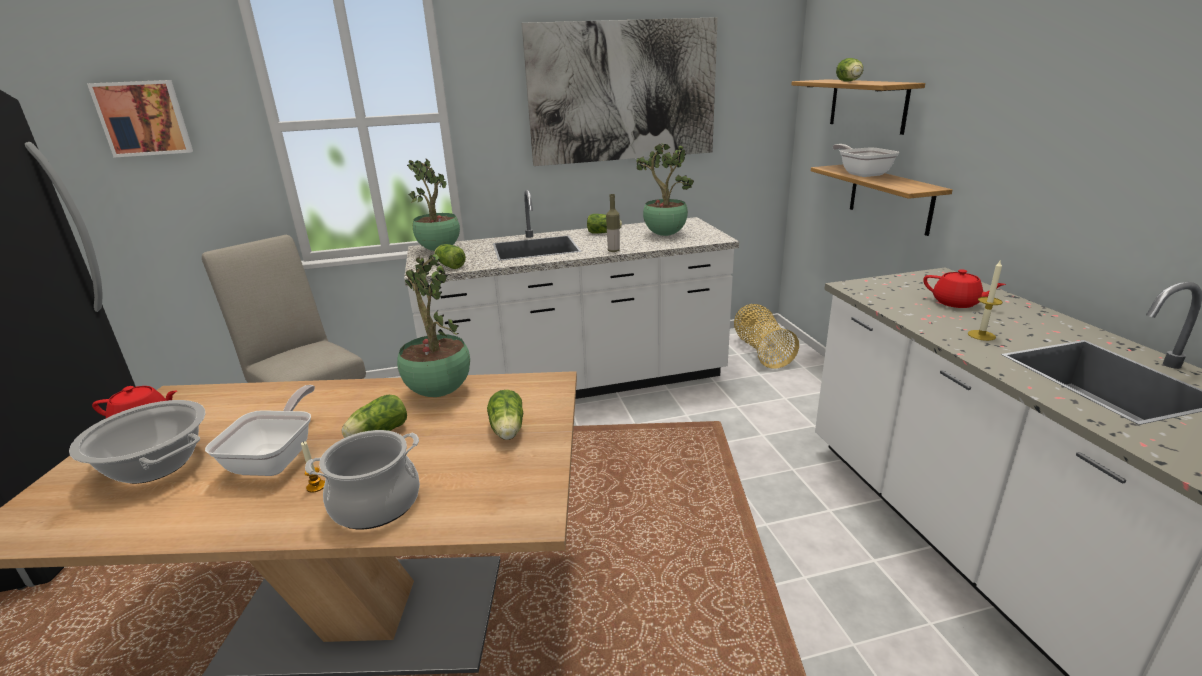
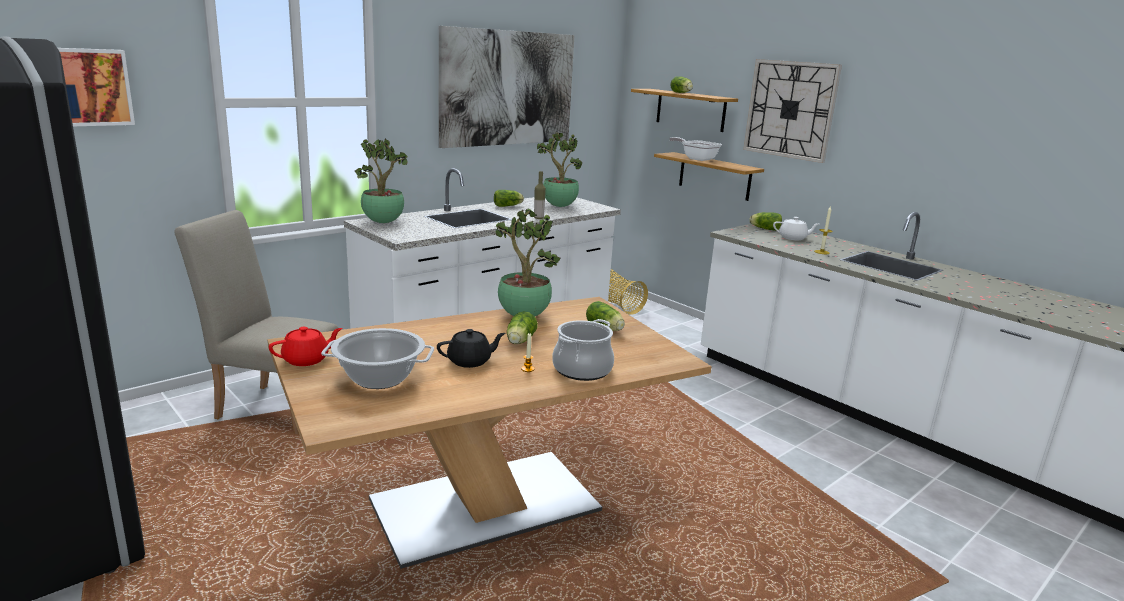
camera: 30 degrees left, 5 degrees down
(277, 458) = (470, 361): frying pan -> black teapot
(449, 265) = (418, 233): lettuce -> lettuce (764, 229)
(957, 303) = (793, 238): red teapot -> white teapot
(996, 94) = (790, 109): none -> wall clock

